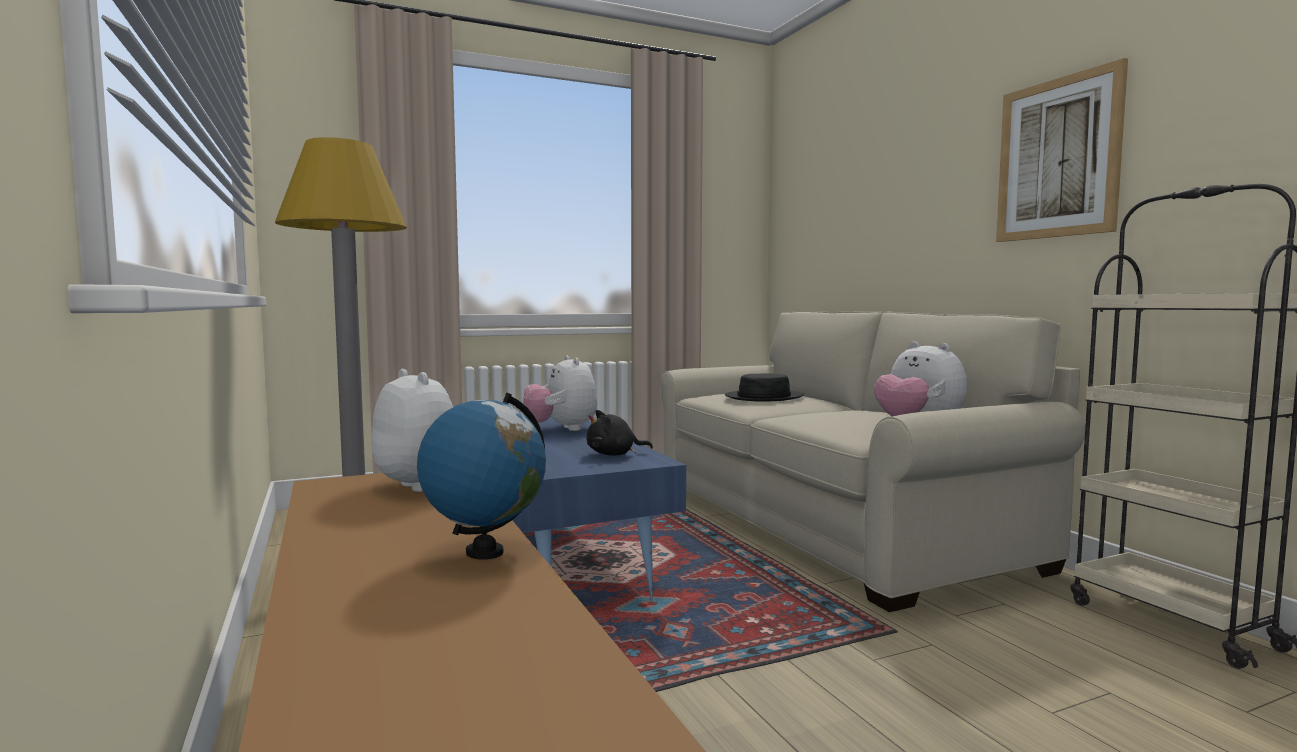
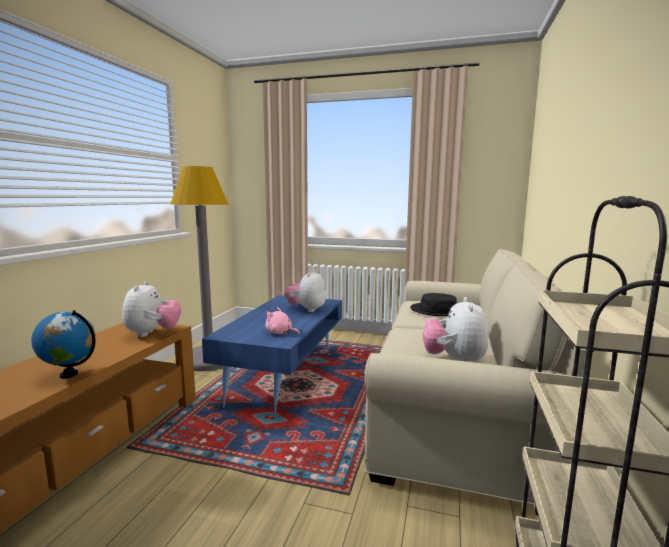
camera: 40 degrees right, 5 degrees up
(614, 454) = (280, 333): black plush toy -> pink plush toy
(1057, 158) = (619, 144): picture -> none

